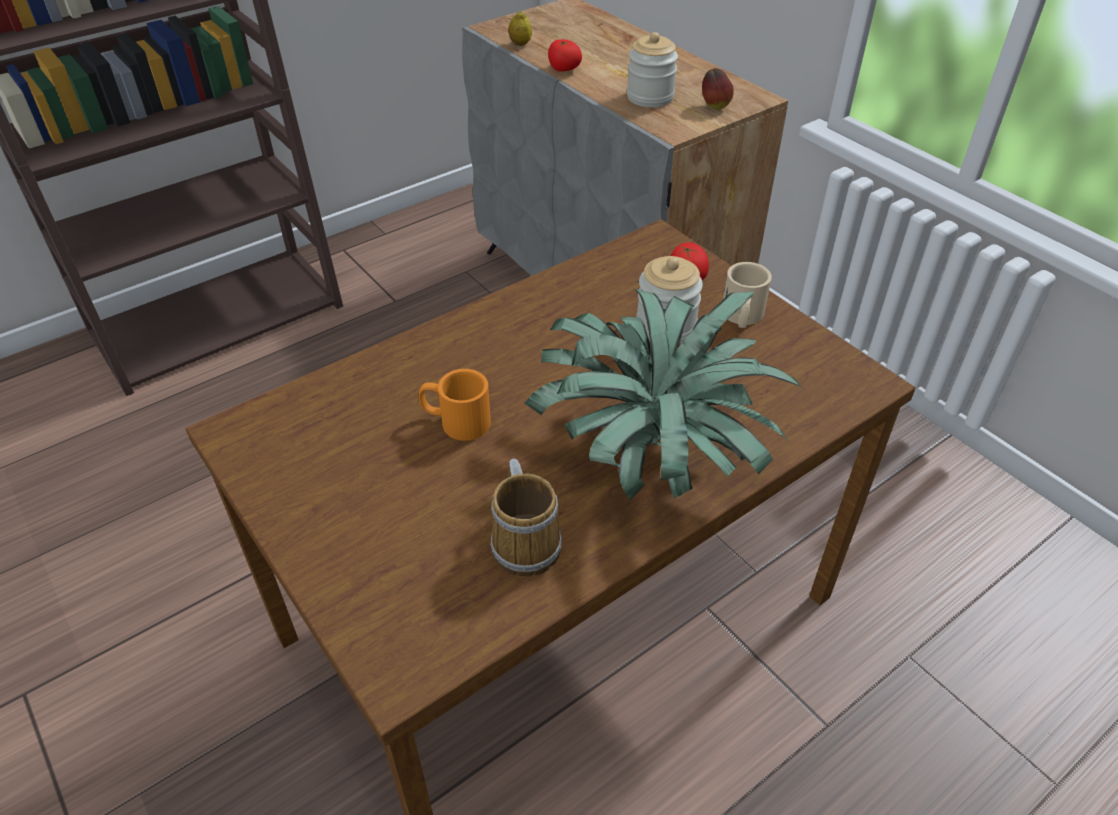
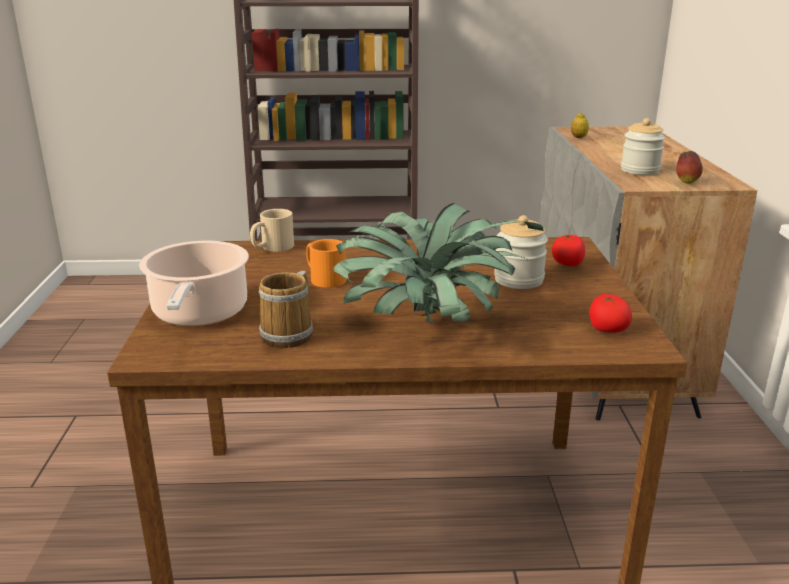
camera: 35 degrees right, 20 degrees down
(376, 565) = (199, 314): none -> cooking pot
(563, 69) = (593, 150): tomato -> tomato (607, 330)
(742, 318) = (584, 291): beige mug -> beige mug (272, 248)

